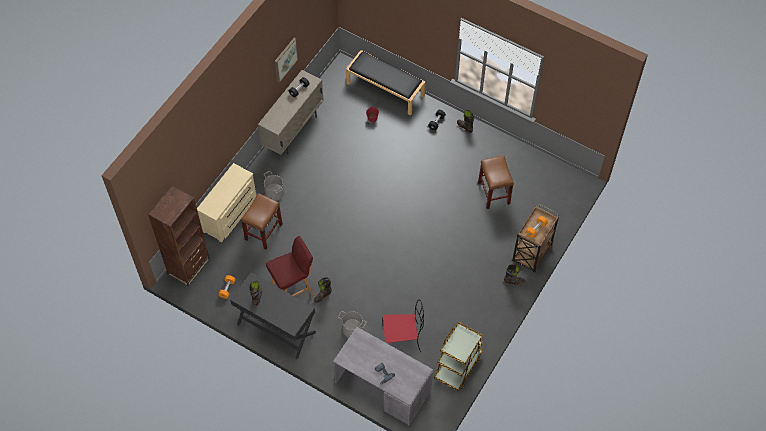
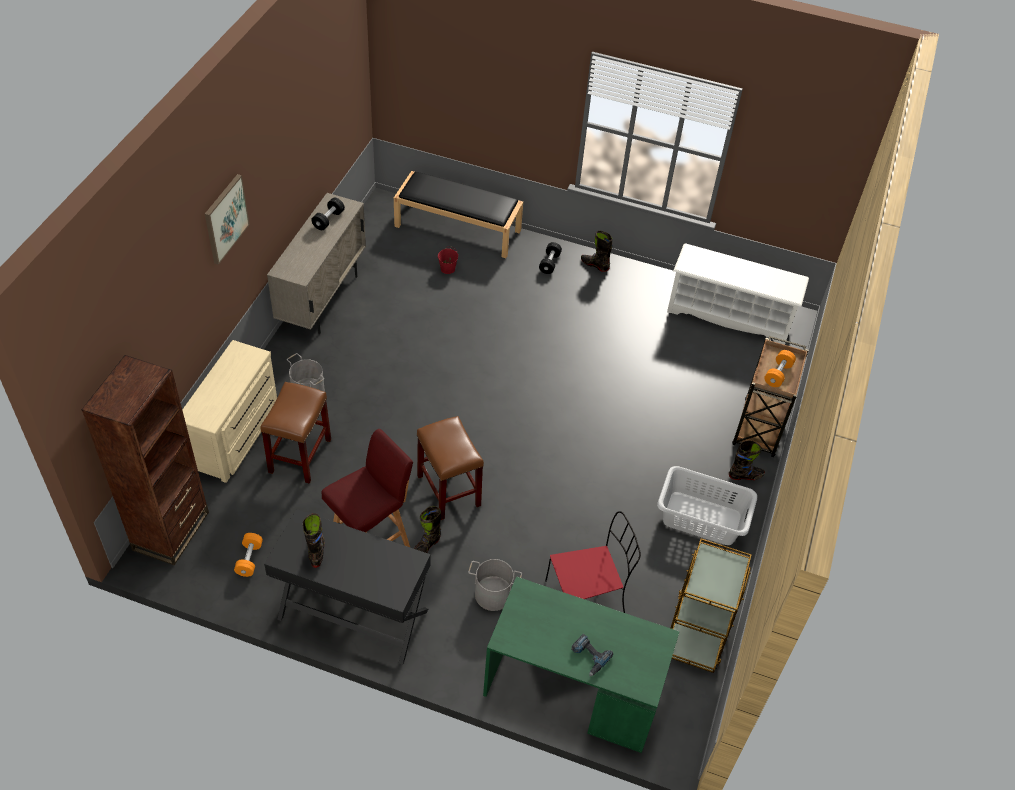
camera: 15 degrees left, 10 degrees down
(285, 59) = (302, 161): picture -> picture (225, 218)
(381, 386) = (572, 688): grey desk -> green desk
(480, 304) = (702, 519): none -> grey laundry basket
(493, 193) = (668, 349): brown stool -> brown stool (448, 490)
(539, 174) = (730, 315): none -> white shoe rack

